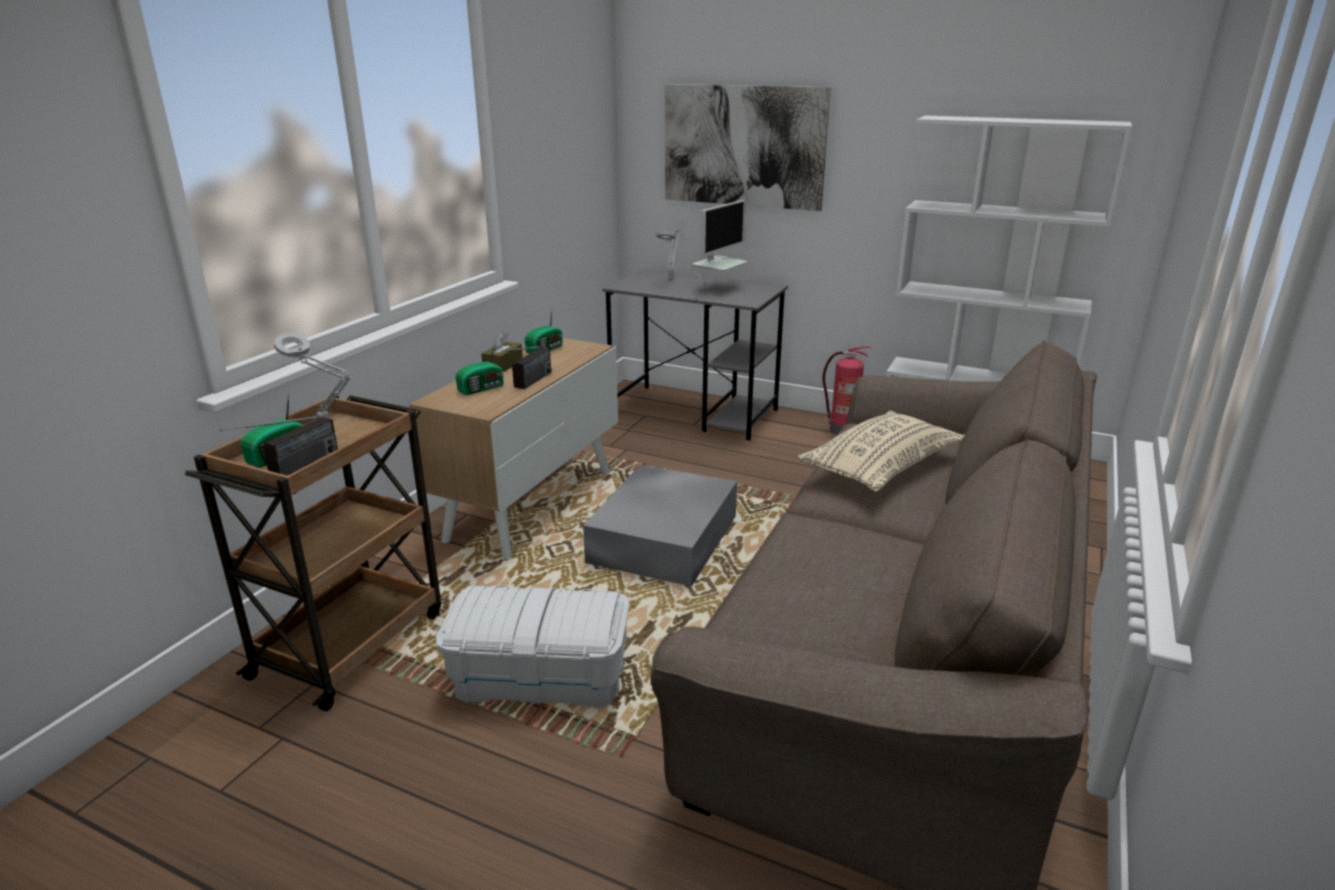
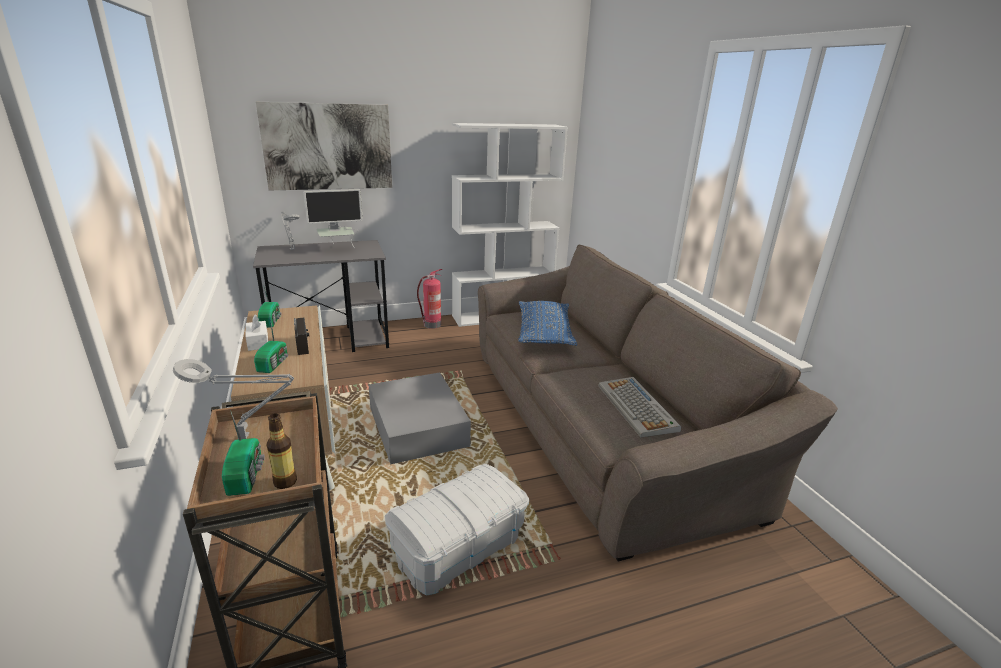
camera: 45 degrees left, 0 degrees up
(290, 471) = (285, 482): radio -> bottle
(503, 365) = (258, 342): brown tissue box -> white tissue box
(718, 288) = (337, 249): monitor -> monitor turned 75 degrees clockwise
(848, 607) = (637, 408): none -> keyboard
(881, 467) = (544, 333): beige pillow -> blue pillow

